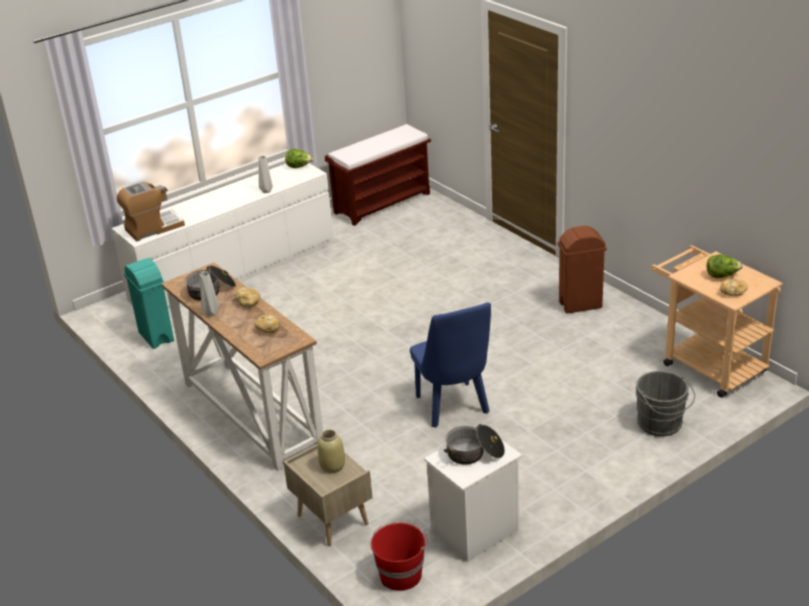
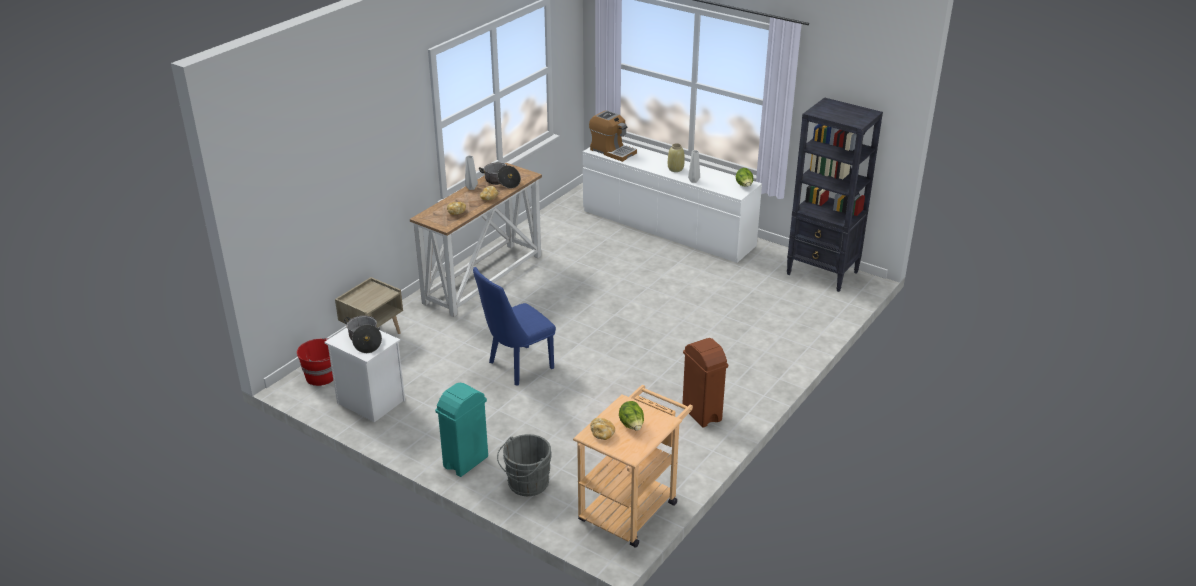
camera: 70 degrees right, 0 degrees up
(156, 337) = (563, 219): turquoise trash can -> turquoise trash can (465, 462)
(333, 466) = (371, 298): beige vase -> beige vase (675, 169)
(382, 203) = (823, 273): brown bench -> black bookcase

